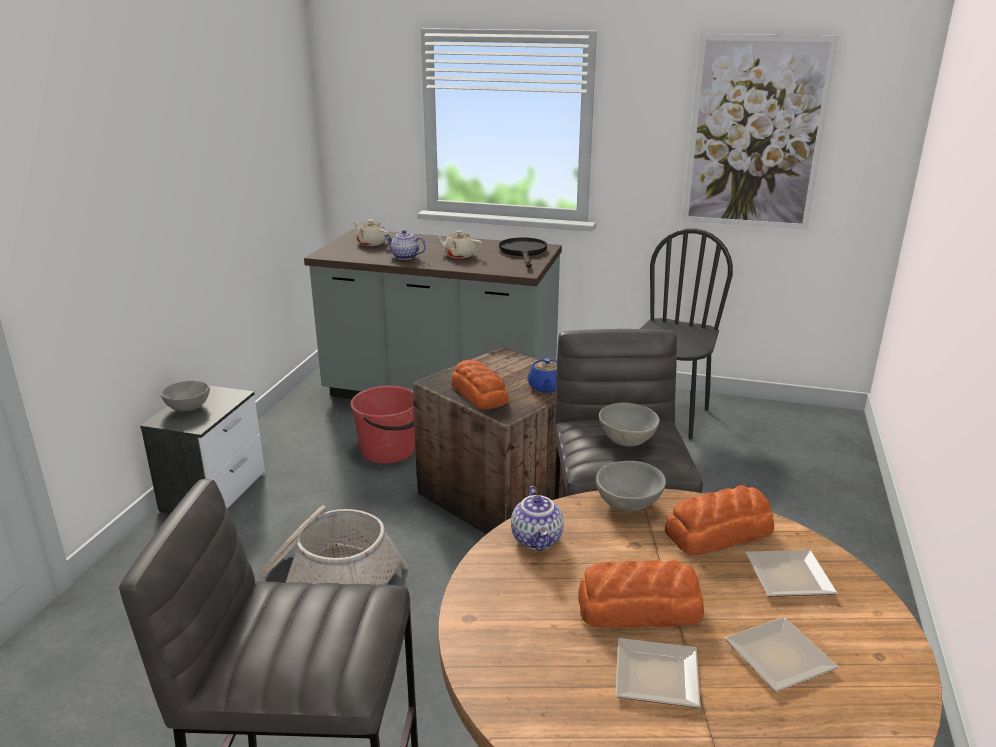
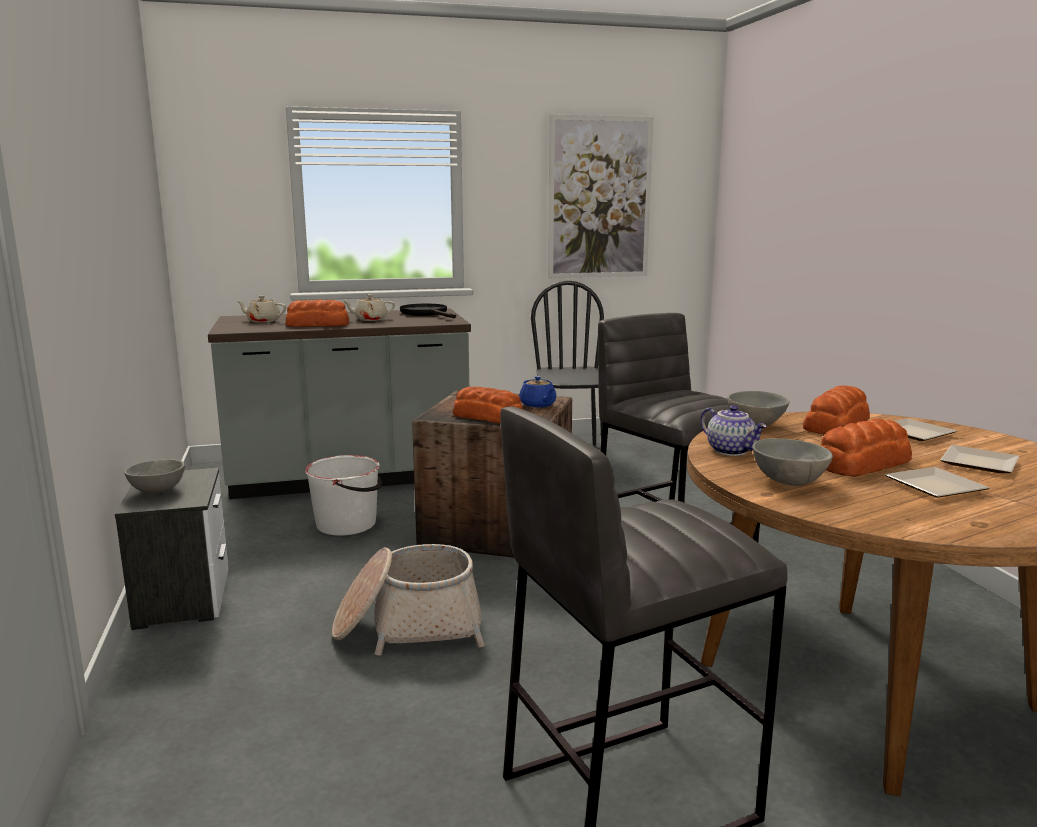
camera: 30 degrees left, 10 degrees down
(389, 450) = (347, 524): red bucket -> white bucket
(404, 257) = (318, 324): teapot -> bread
(628, 440) = (693, 397): grey bowl -> grey bowl (789, 481)

